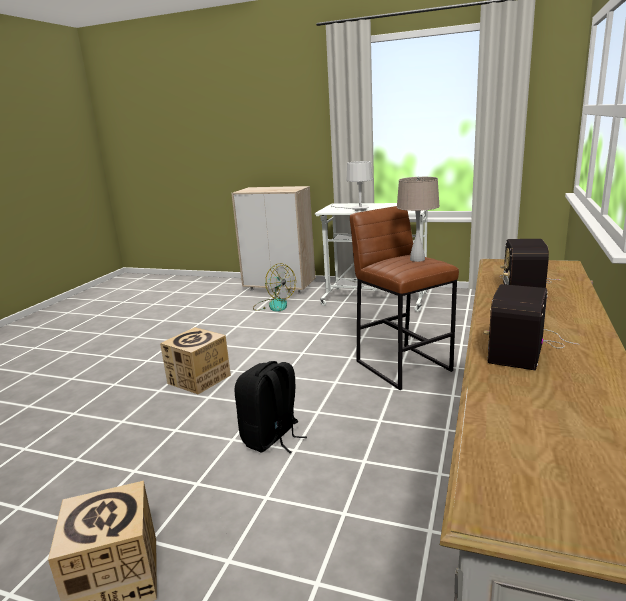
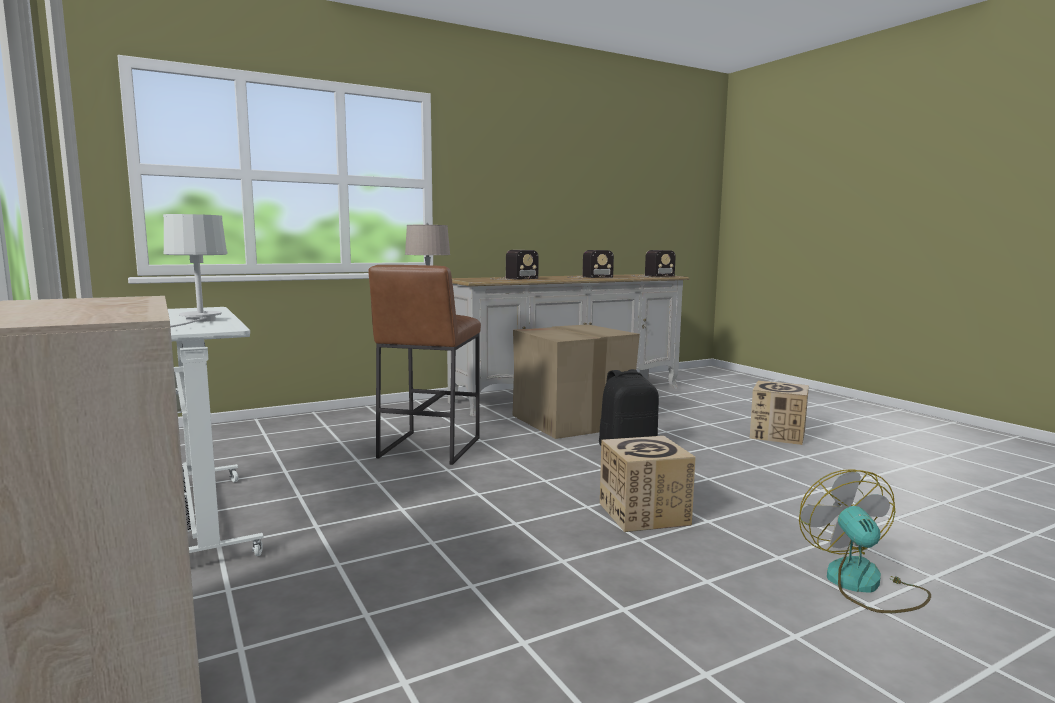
camera: 140 degrees left, 10 degrees down
(274, 305) = (302, 611): fan -> fan (863, 585)
(384, 461) = (572, 421): none -> cardboard box
(514, 450) = (650, 276): none -> radio

